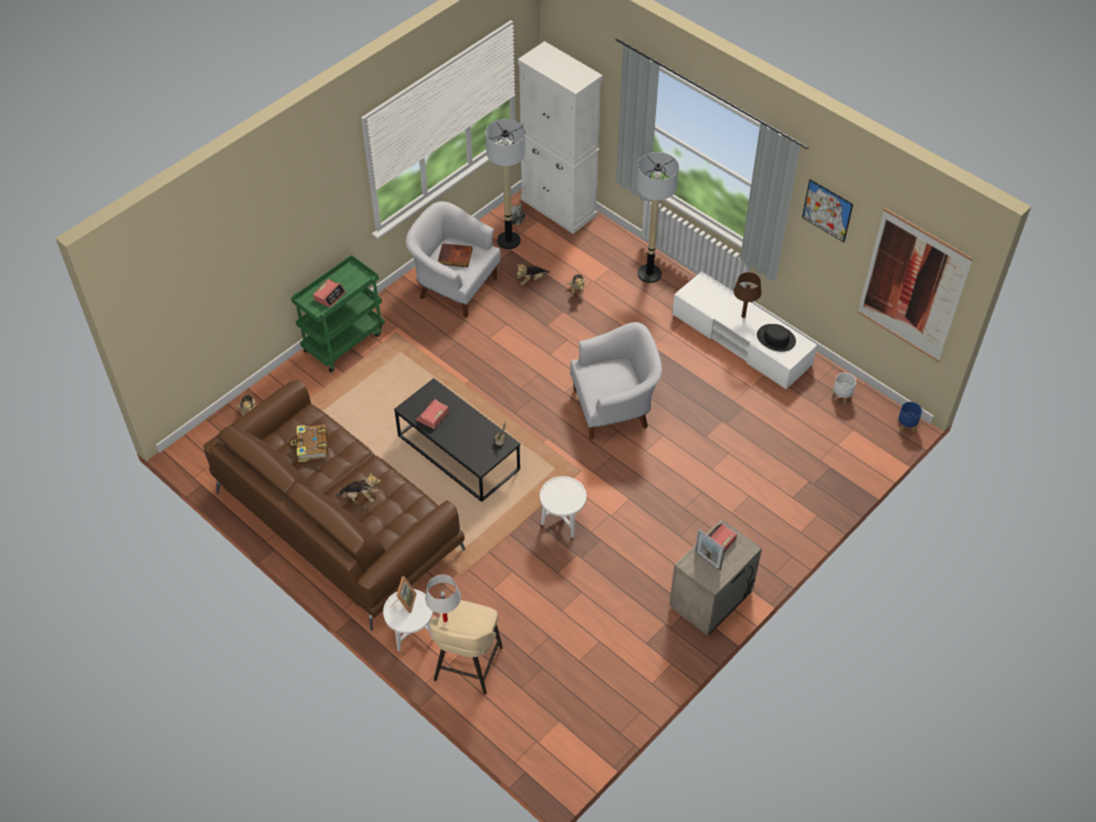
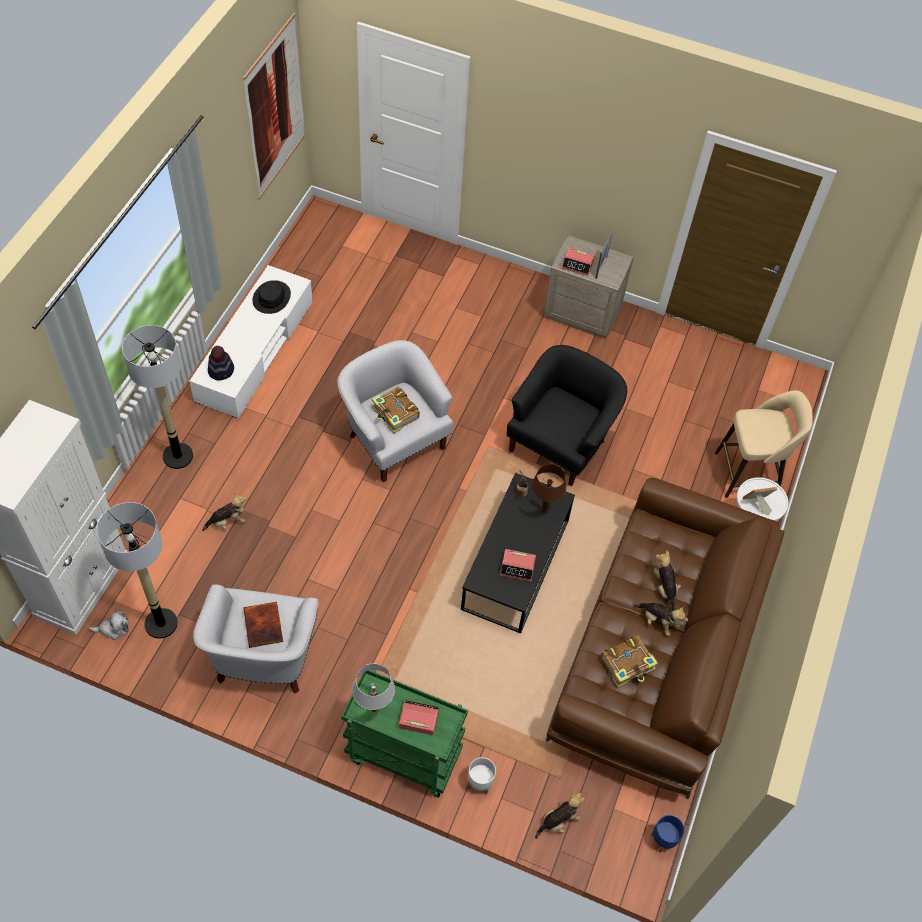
camera: 115 degrees left, 5 degrees up
(445, 620) = (772, 445): white table lamp -> white table lamp (374, 709)
(531, 280) = (225, 575): plush toy -> plush toy (658, 621)
(562, 525) = (560, 443): white side table -> black armchair
(607, 374) = (395, 414): none -> book
(705, 291) = (221, 370): none -> hat
(743, 316) = (248, 330): brown table lamp -> brown table lamp (544, 510)
(827, 210) = (216, 156): picture -> none
(841, 397) = (304, 260): white planter -> white planter (479, 782)
(905, 427) = (323, 210): blue planter -> blue planter (663, 840)

